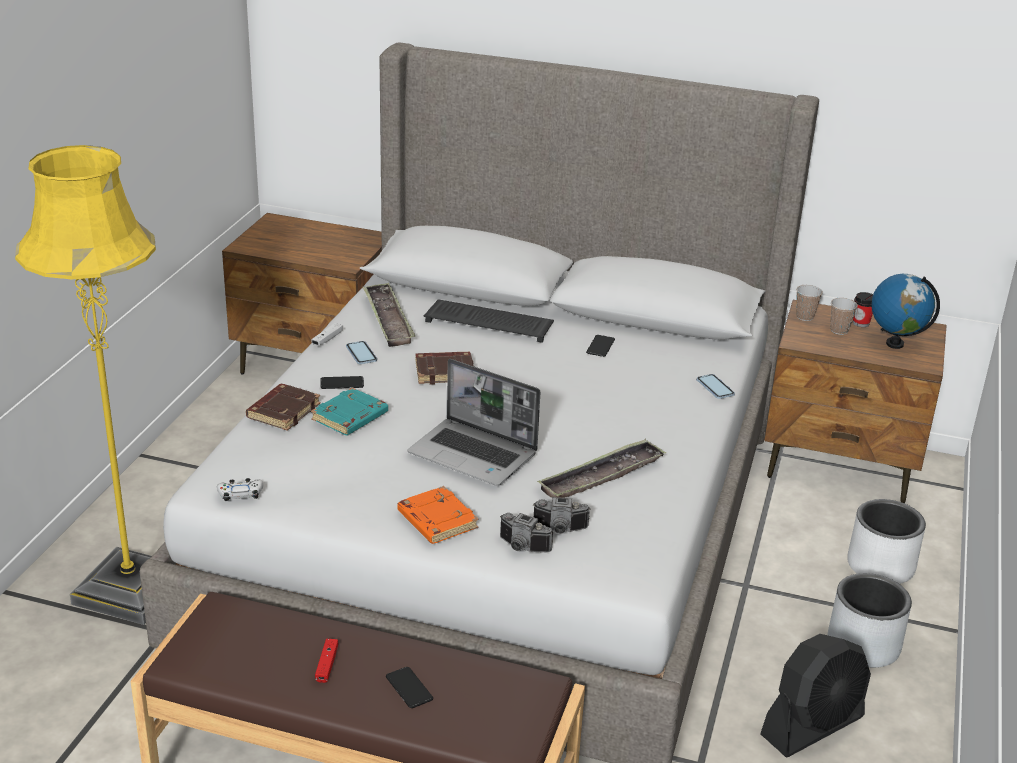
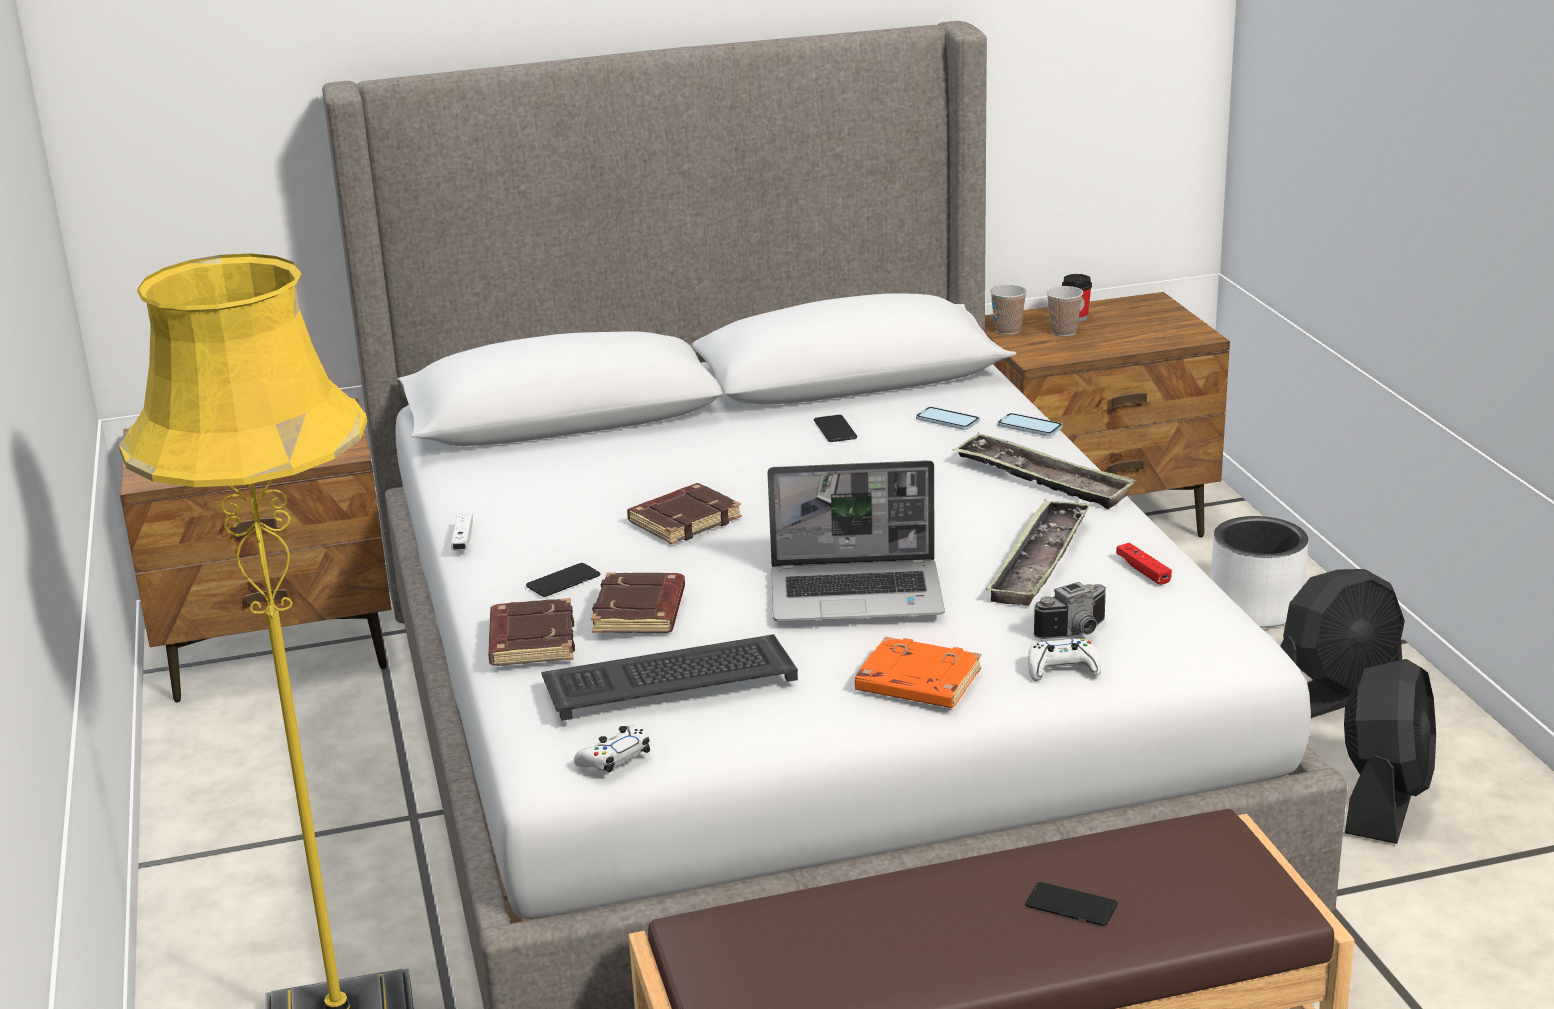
camera: 30 degrees left, 5 degrees down
(327, 665) = (934, 928): red game controller -> red game controller (1143, 570)
(350, 417) = (641, 612): turquoise book -> brown book
(361, 354) = (538, 540): phone -> phone (947, 420)
(388, 319) = (516, 490): tray -> tray (1042, 480)
(490, 322) = (659, 448): keyboard -> keyboard (671, 678)
(521, 548) = (1062, 669): camera -> white game controller
(863, 645) = (1334, 695): grey planter -> black fan
(895, 343) = (1139, 326): globe -> none

